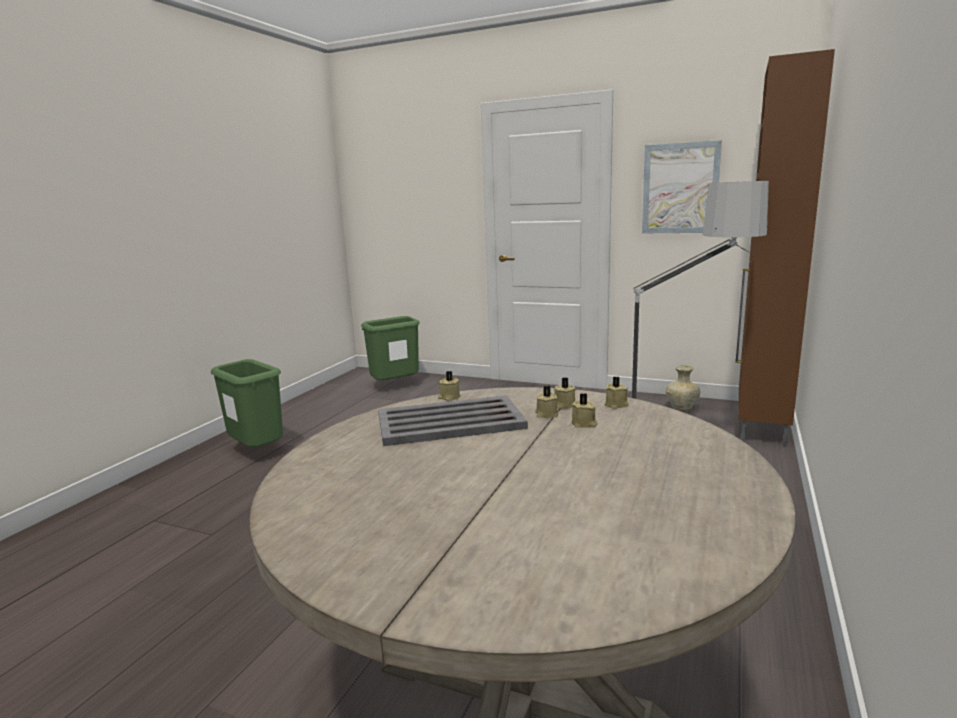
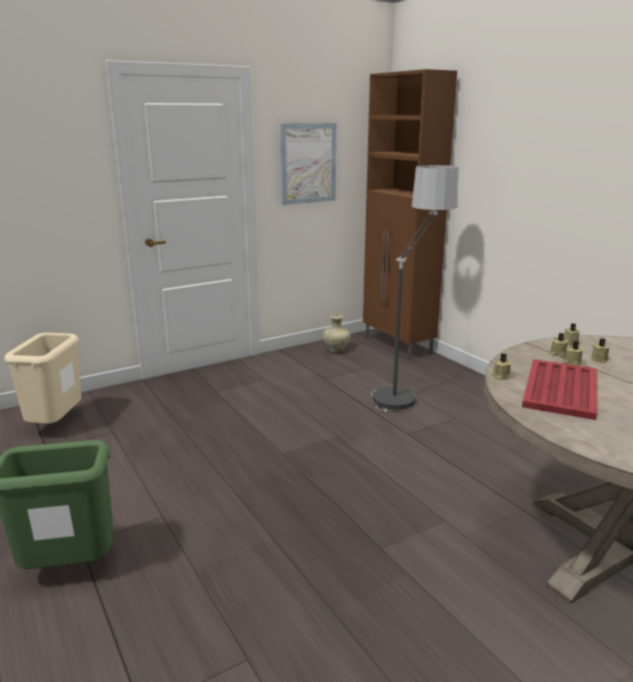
camera: 55 degrees left, 5 degrees up
(395, 387) = (56, 426): green trash can -> beige trash can
(451, 422) = (561, 389): grey tray -> red tray

